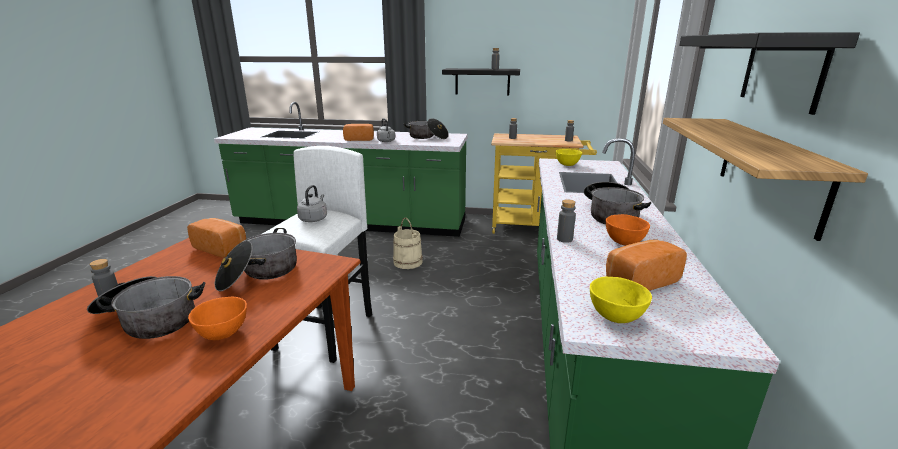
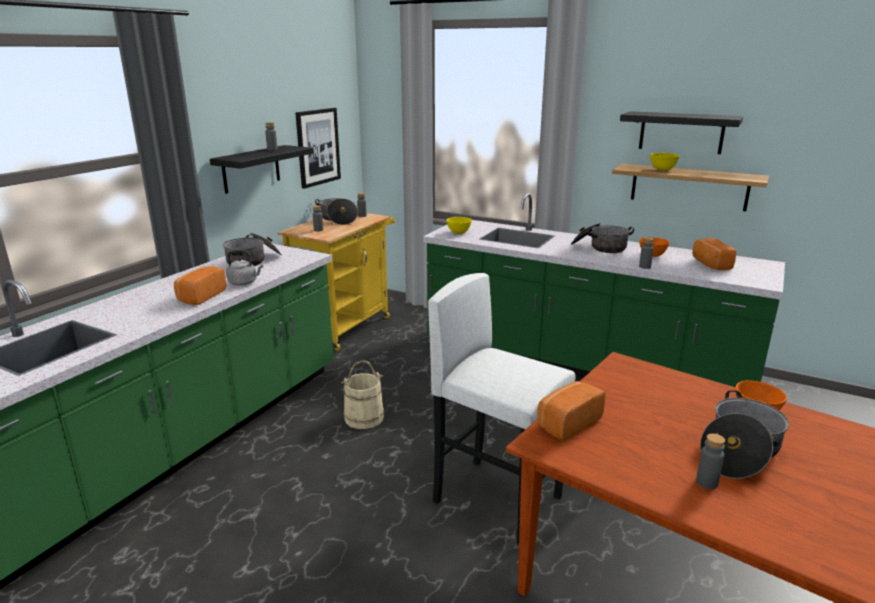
camera: 70 degrees left, 0 degrees up
(259, 274) = (642, 398): cooking pot -> cooking pot (337, 219)
(314, 219) = (502, 363): grey kettle -> none
(560, 76) = (318, 147): none -> picture
(615, 316) = (754, 277): yellow bowl -> yellow bowl (662, 169)

